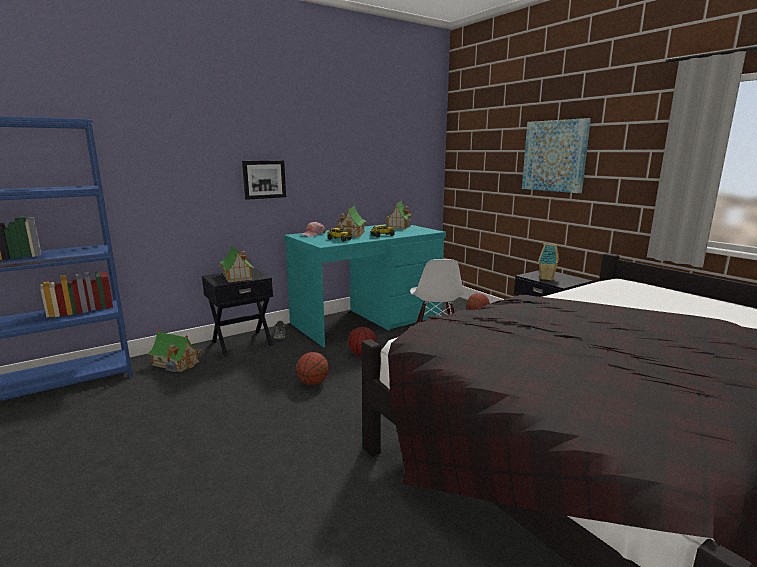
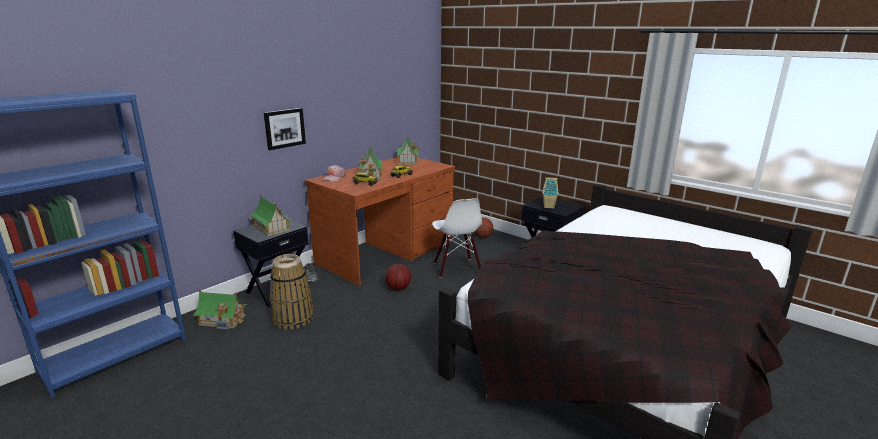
camera: 15 degrees left, 5 degrees up
(241, 369) = (293, 318): none -> basket
(313, 383) = (367, 322): basketball -> none
(367, 320) = (387, 252): turquoise desk -> brown desk
(555, 156) = (547, 97): picture -> none

